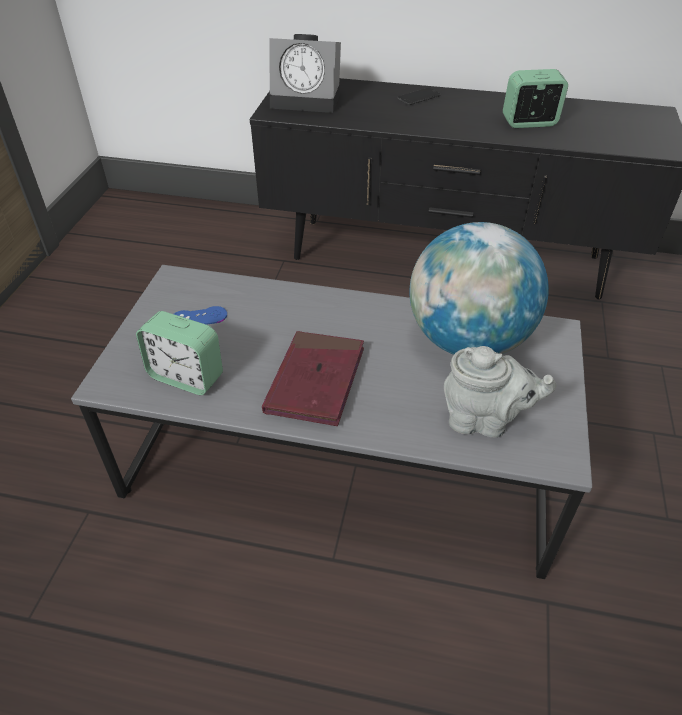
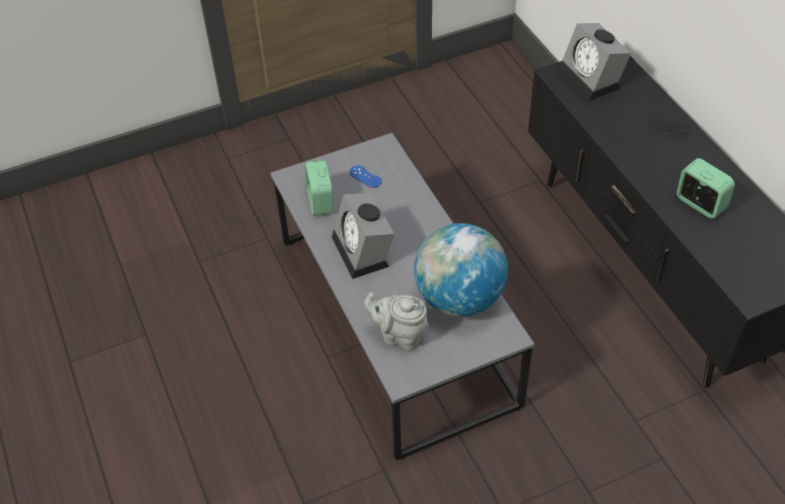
camera: 55 degrees right, 5 degrees up
(315, 381) = (364, 252): red book -> alarm clock
(484, 420) = (400, 335): grey teapot -> grey teapot turned 135 degrees clockwise

